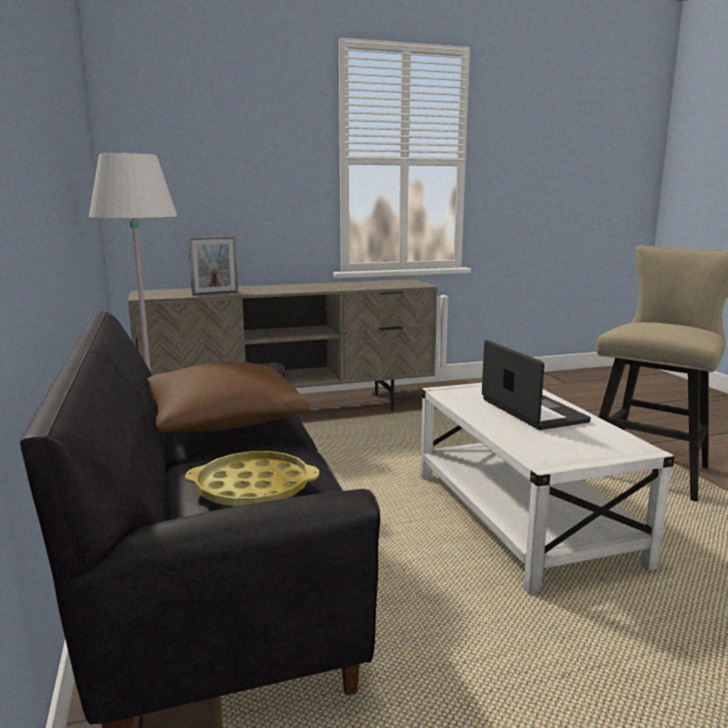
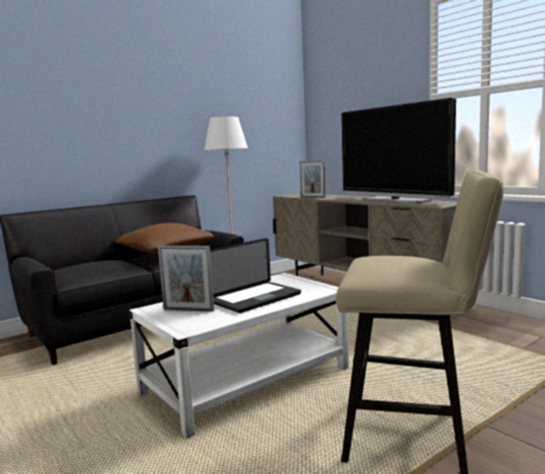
camera: 70 degrees right, 5 degrees down
(253, 488) = (81, 267): yellow tray -> none
(345, 285) = (395, 200): none -> television
(561, 443) = (188, 310): none -> picture frame

